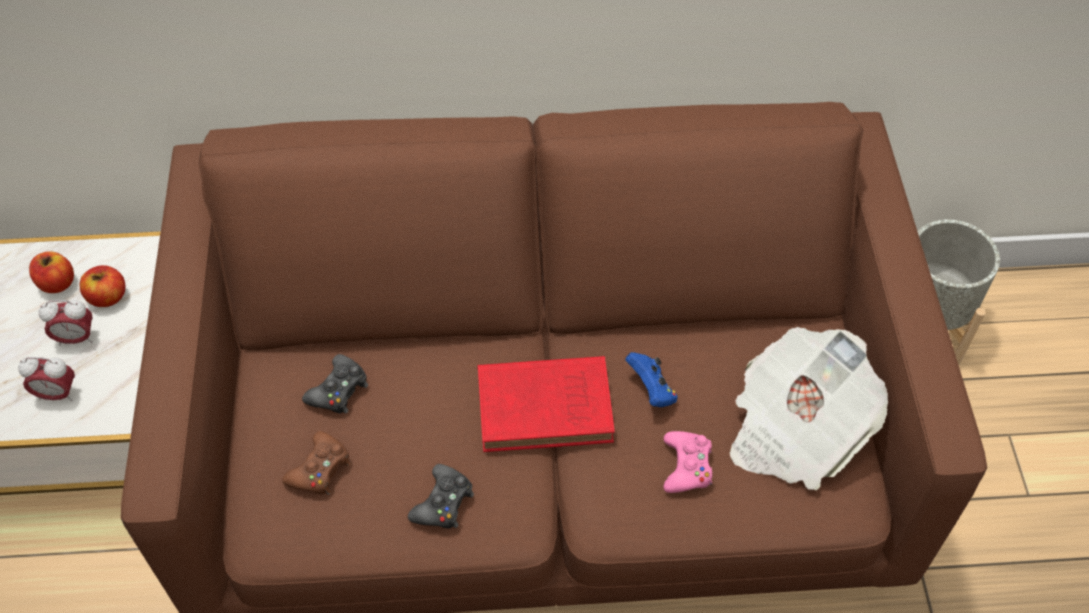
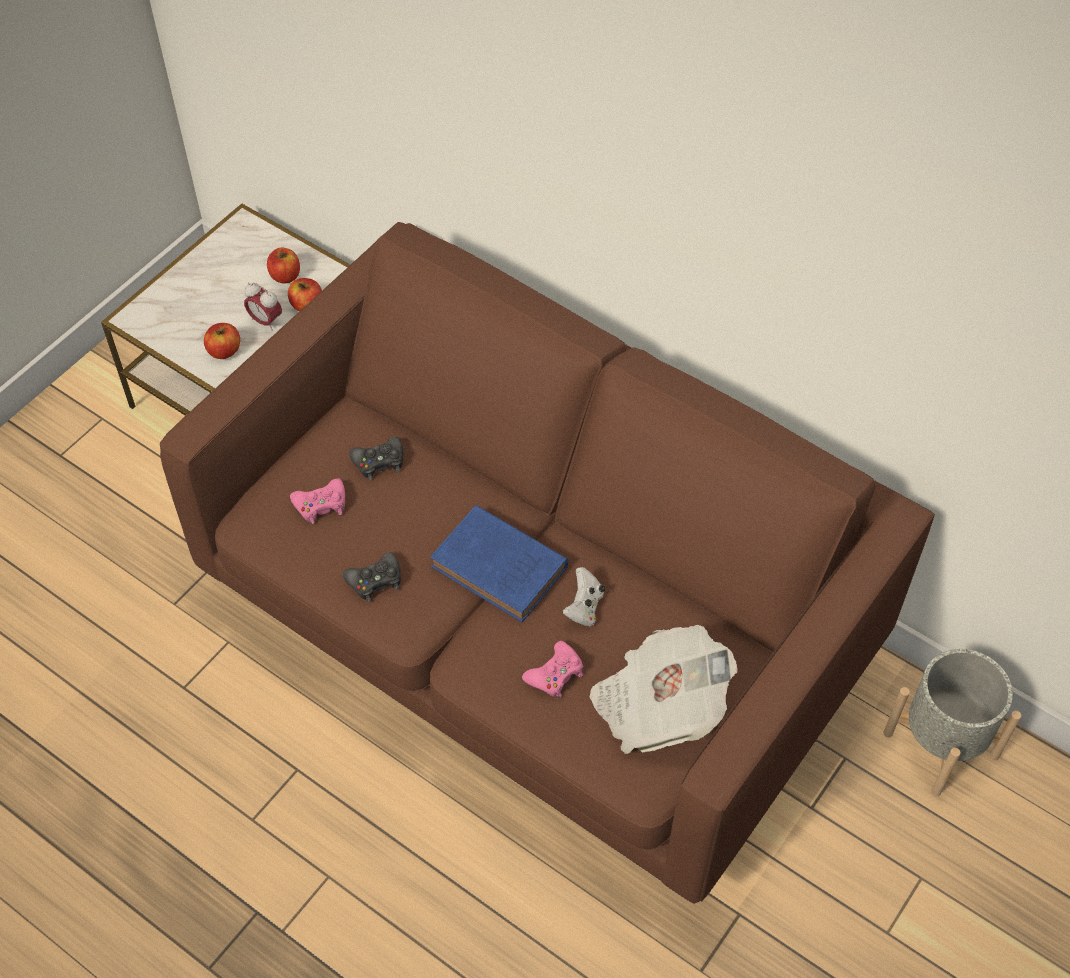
camera: 40 degrees right, 0 degrees up
(57, 394) = (224, 351): alarm clock -> apple
(320, 469) = (321, 505): brown game controller -> pink game controller
(549, 407) = (502, 569): red book -> blue book
(651, 390) = (584, 607): blue game controller -> white game controller

